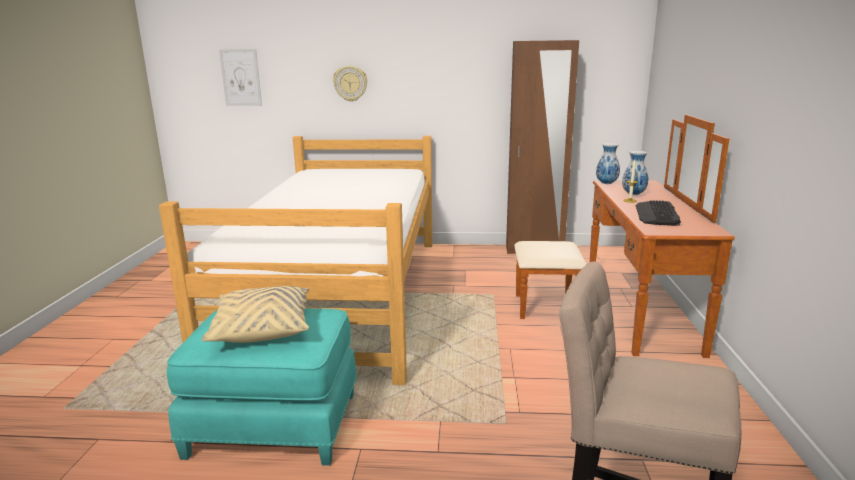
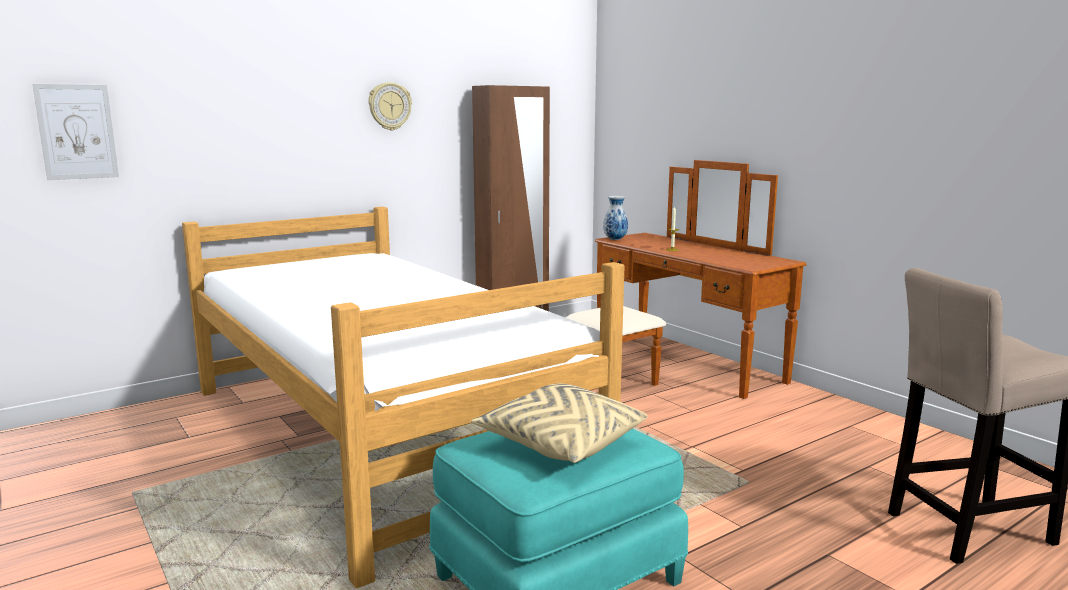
camera: 40 degrees left, 5 degrees down
(350, 83) = (268, 139): wall clock -> wall clock (389, 106)
(633, 194) = (660, 244): vase -> none
(657, 214) = (719, 256): keyboard -> none

